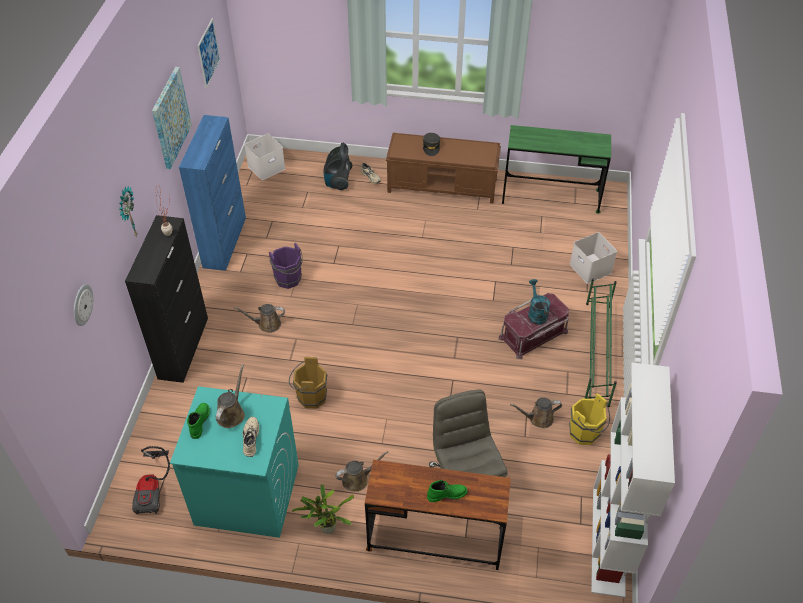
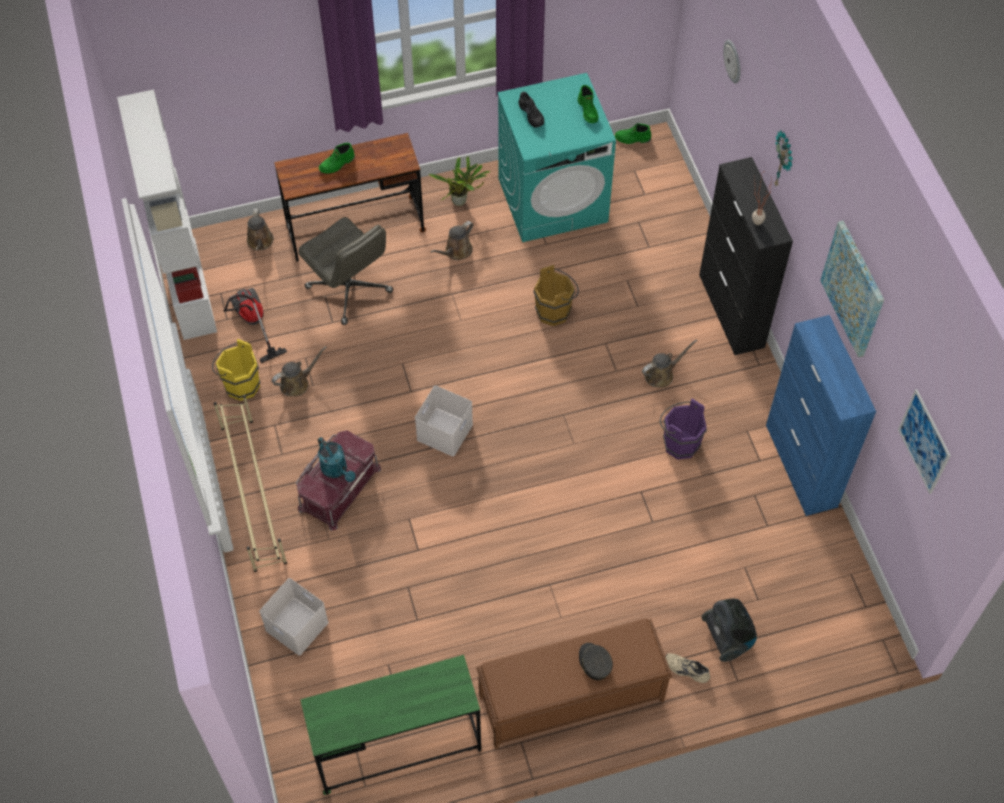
camera: 155 degrees right, 10 degrees up
(134, 527) = (632, 139): none -> green boot
(153, 489) = (642, 173): vacuum cleaner -> vacuum cleaner (252, 323)
(231, 413) = (564, 128): brown watering can -> brown watering can (260, 242)
(250, 438) = (532, 114): beige shoe -> black shoe
(266, 167) = (850, 622): white storage box -> white storage box (445, 433)
(597, 353) = (253, 493): green shoe rack -> beige shoe rack

